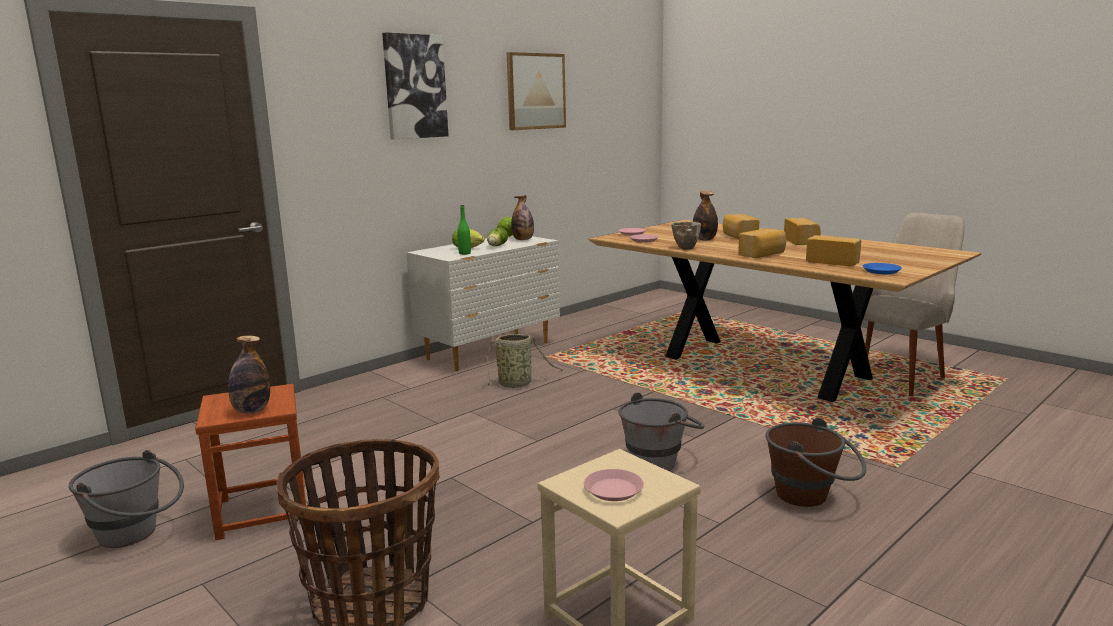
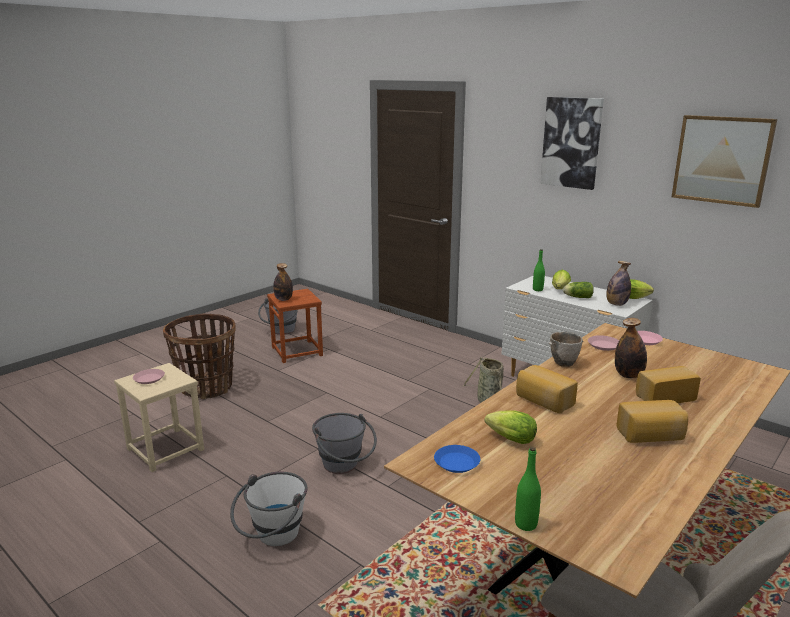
camera: 85 degrees right, 5 degrees up
(812, 497) = (273, 538): brown bucket -> white bucket
(833, 262) = (508, 439): bread -> lettuce
(941, 262) = (526, 524): none -> green bottle

